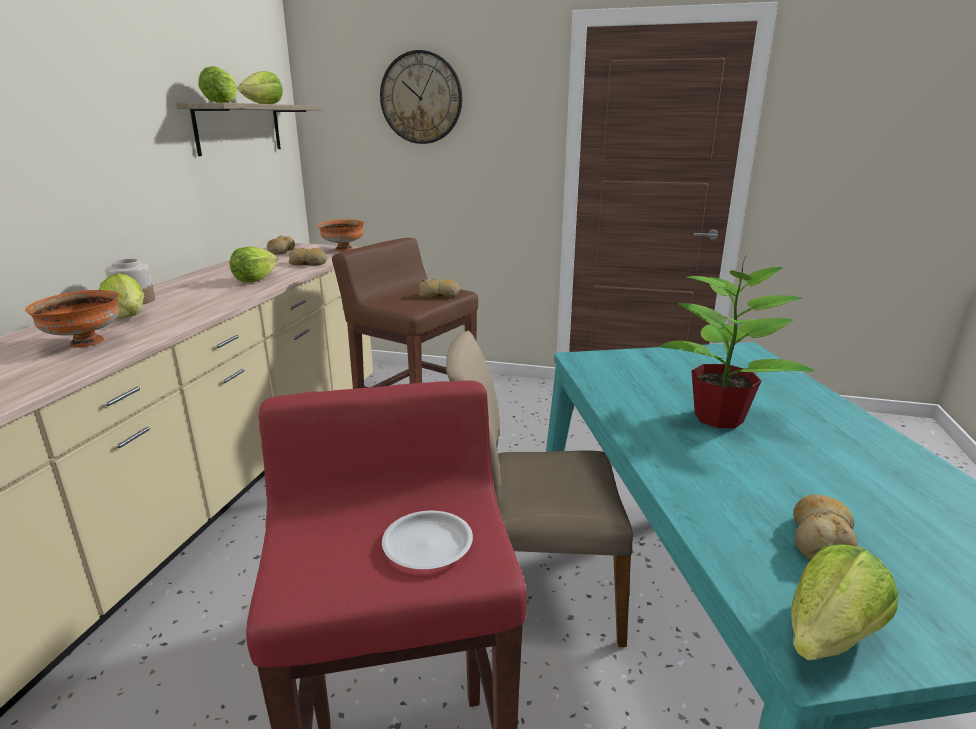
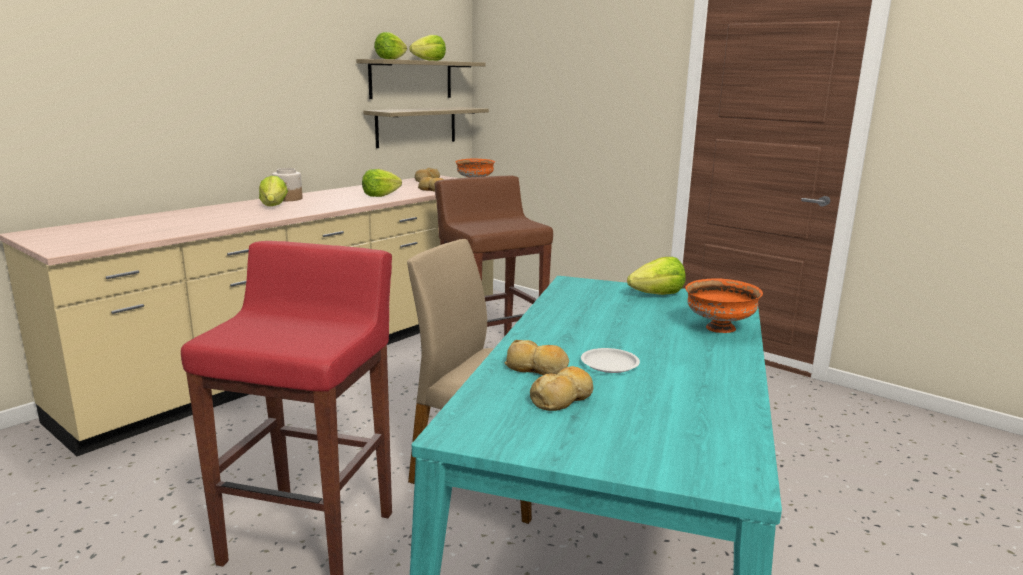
camera: 25 degrees right, 5 degrees down
(85, 343) = (233, 216): orange bowl -> orange bowl (719, 329)
(252, 187) = (416, 126): none -> shelf
(421, 98) = (566, 57): wall clock -> none
(427, 545) = (300, 336): white plate -> white plate (609, 364)
(439, 295) = (516, 225): bread -> bread (537, 368)
(720, 417) = (619, 331): potted plant -> none
(829, 636) = (480, 430): lettuce -> lettuce (657, 294)

